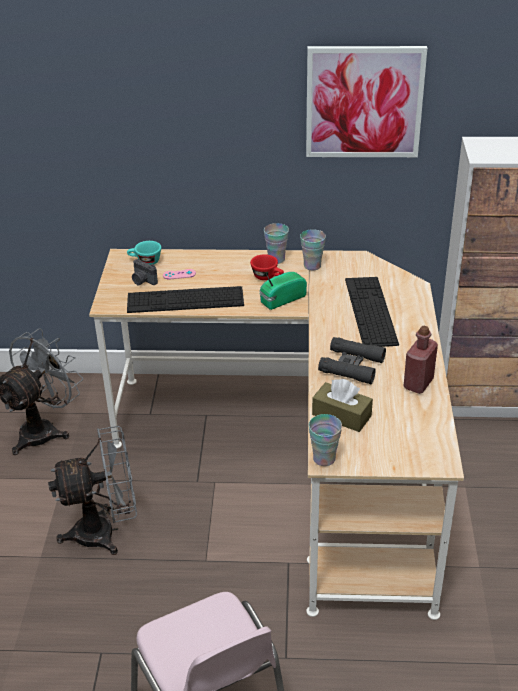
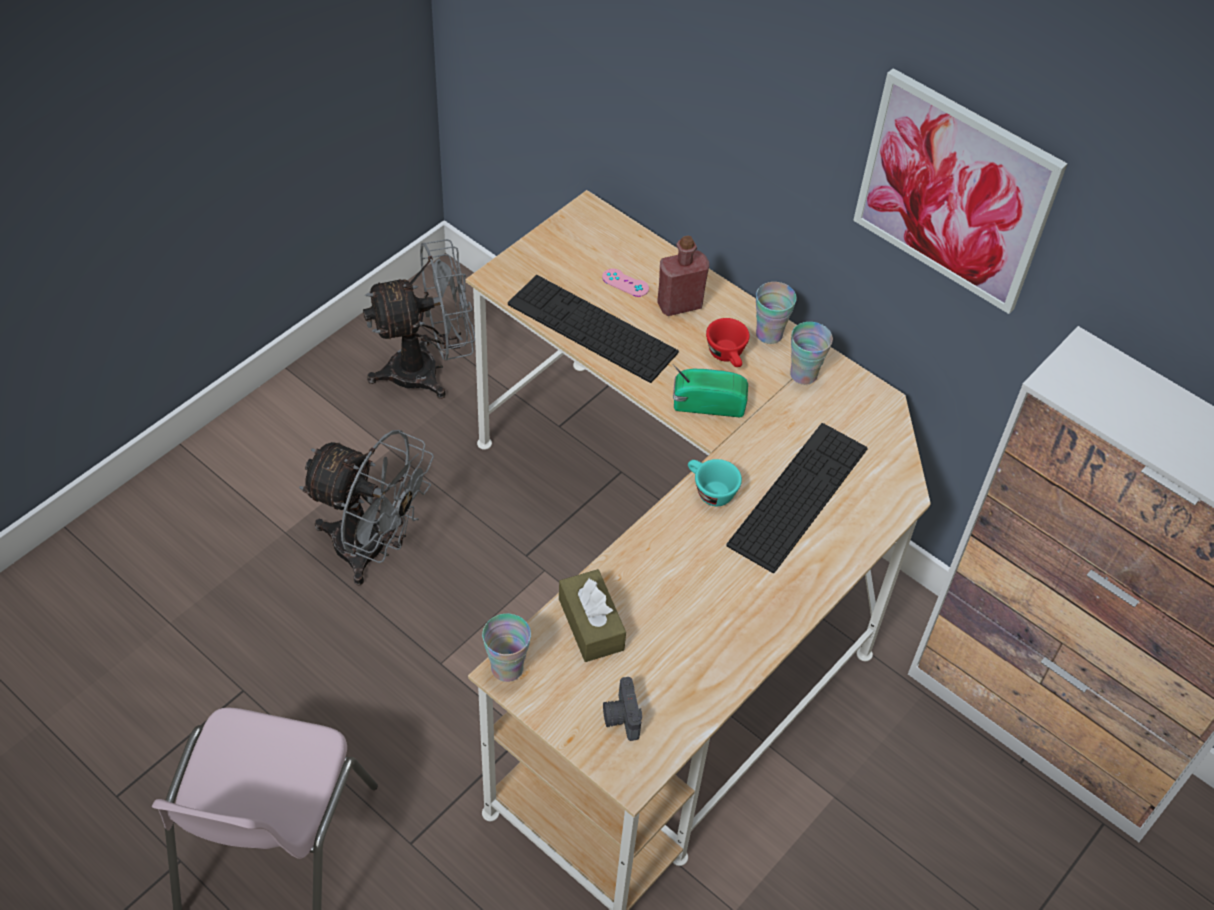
camera: 35 degrees right, 15 degrees up
(143, 281) = (573, 266): camera -> camera (620, 717)
(145, 262) = (605, 237): turquoise cup -> turquoise cup (709, 491)
(351, 366) = (681, 562): black binoculars -> none
(418, 383) = (732, 646): red bottle -> red bottle (679, 305)

